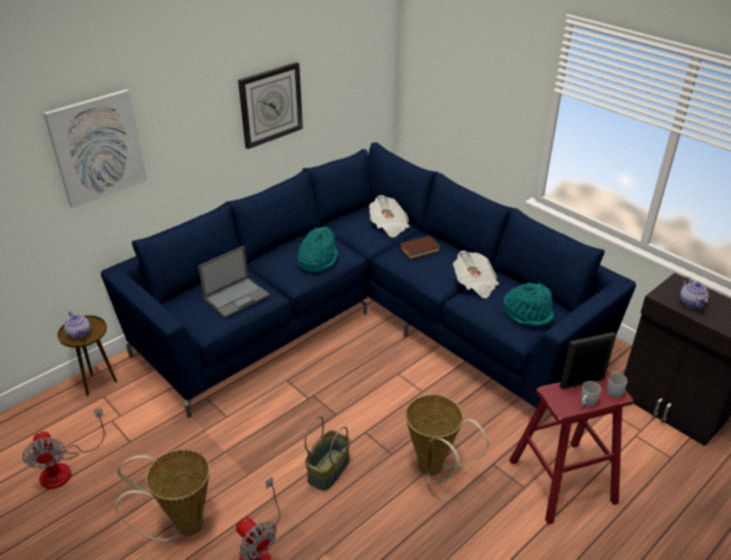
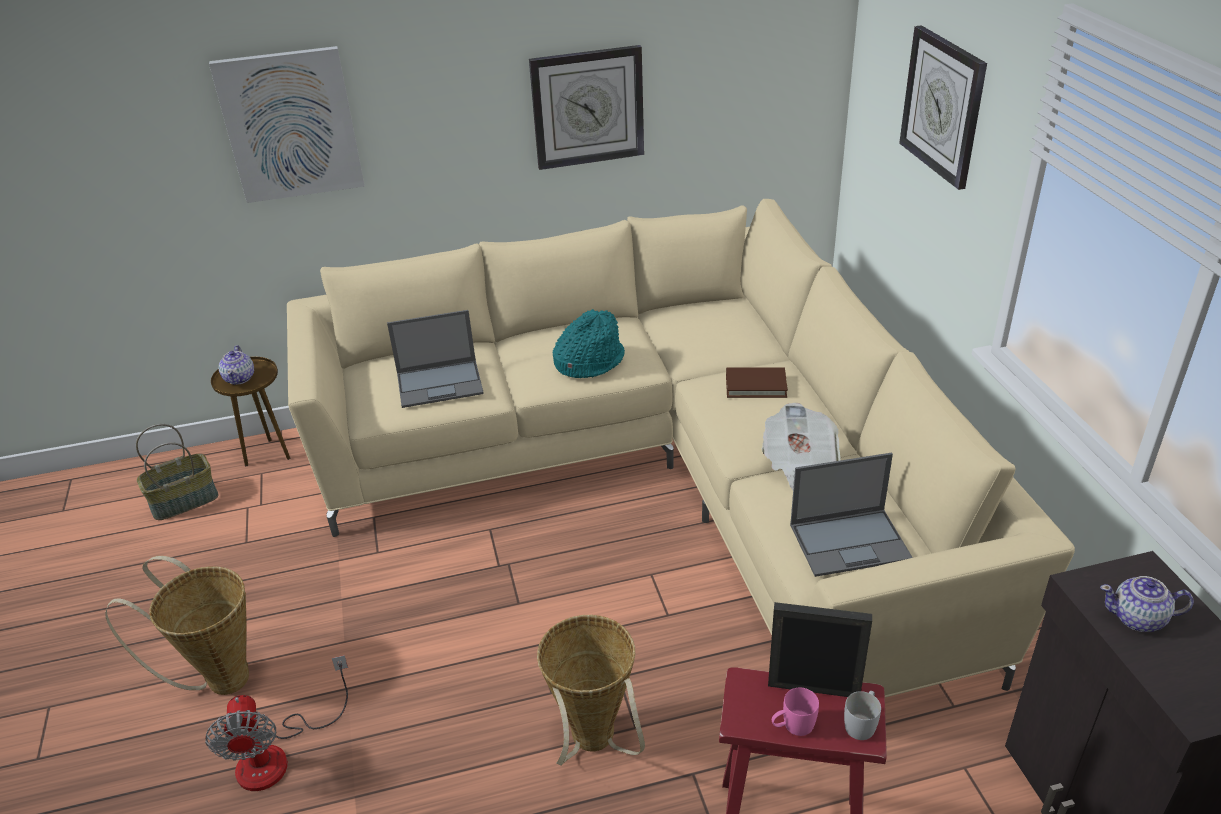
camera: 30 degrees right, 0 degrees up
(64, 468) = (156, 548): fan -> none
(328, 469) = (449, 678): basket -> basket (184, 500)
(367, 321) = (664, 480): blue sofa -> beige sofa
(389, 226) = (739, 337): newspaper -> none
(480, 74) = (943, 106): none -> wall clock
(528, 314) = (851, 541): turquoise hat -> laptop
(586, 402) = (792, 726): white mug -> pink mug
(691, 303) = (1138, 618): teapot -> teapot turned 75 degrees clockwise

